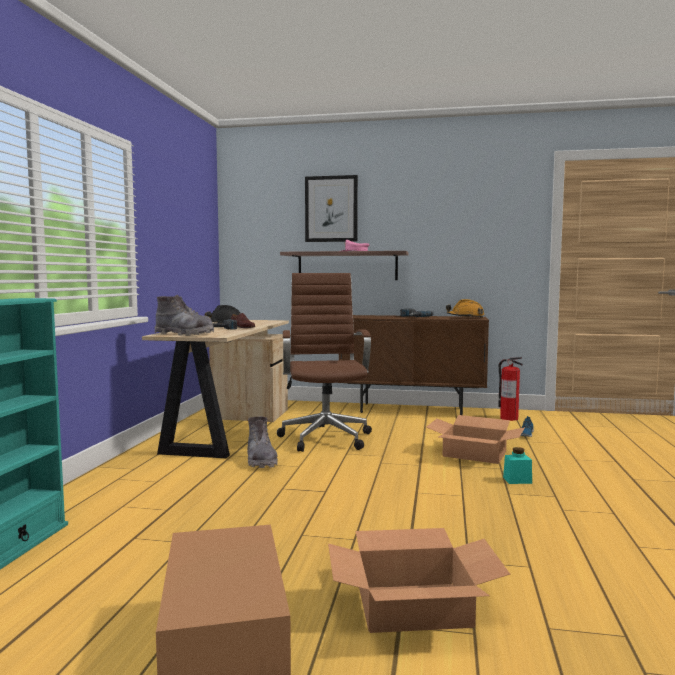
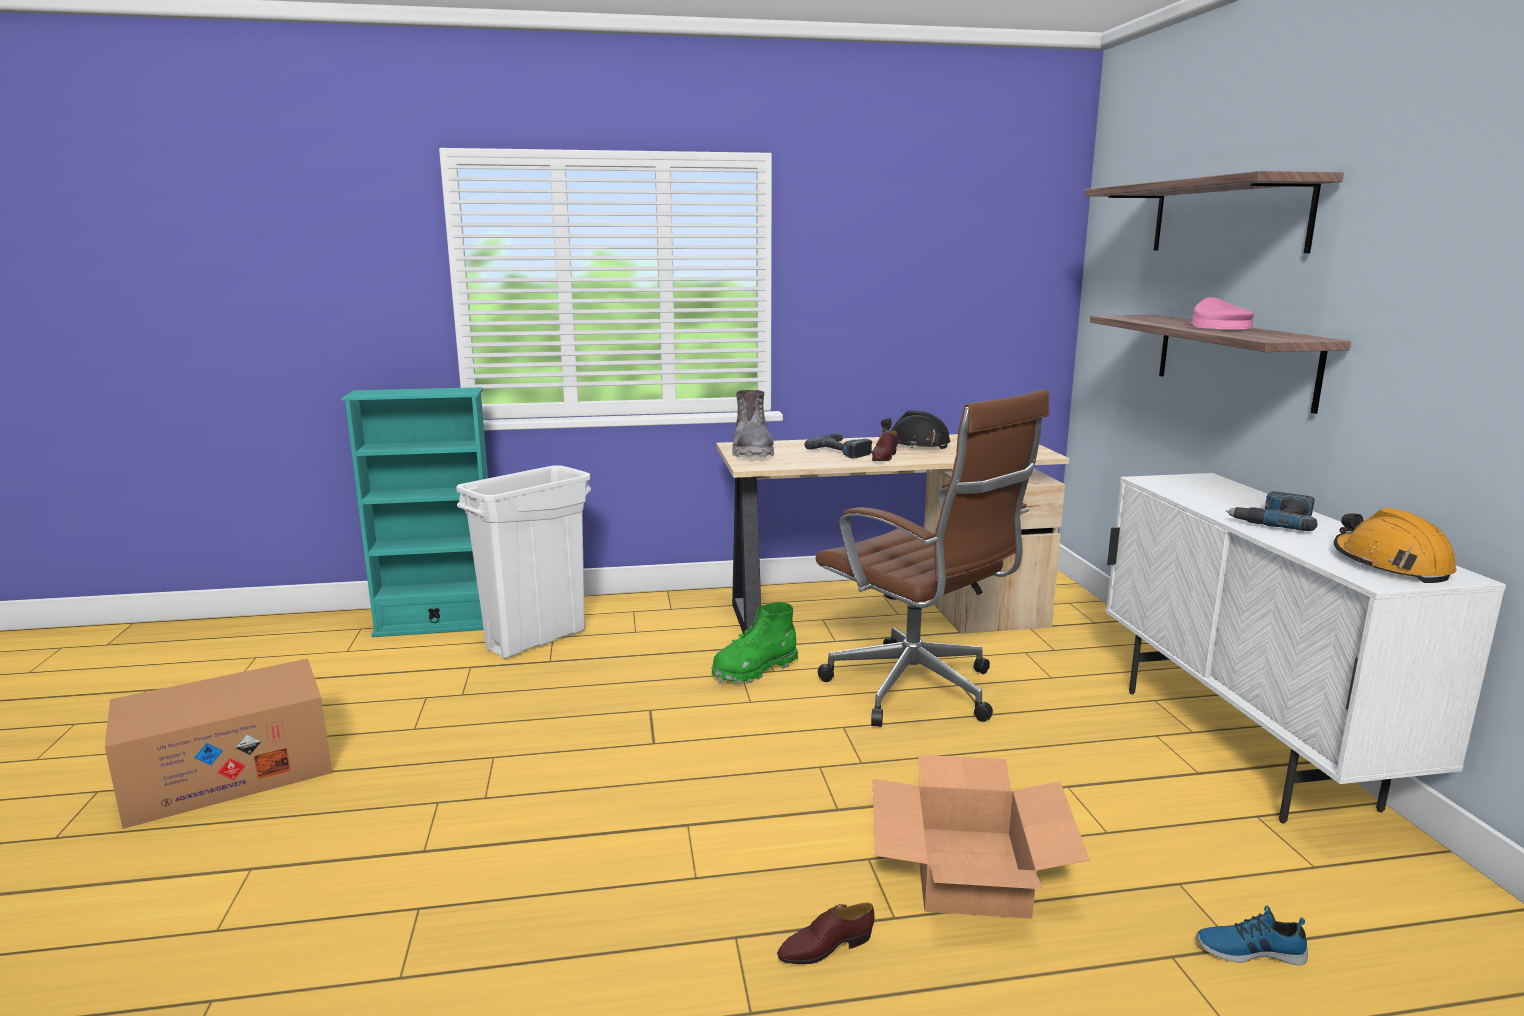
camera: 70 degrees right, 10 degrees up
(118, 511) = (537, 640): none -> white trash can
(261, 461) = (754, 670): grey boot -> green boot
(325, 437) = (918, 692): brown office chair -> brown office chair turned 75 degrees clockwise
(331, 209) = (1227, 217): picture -> shelf
(412, 410) = (1242, 746): brown cabinet -> white cabinet
(413, 606) = (292, 872): cardboard box -> none
(508, 418) = (1392, 908): fire extinguisher -> none
(517, 480) = (825, 947): turquoise jar -> brown shoe

